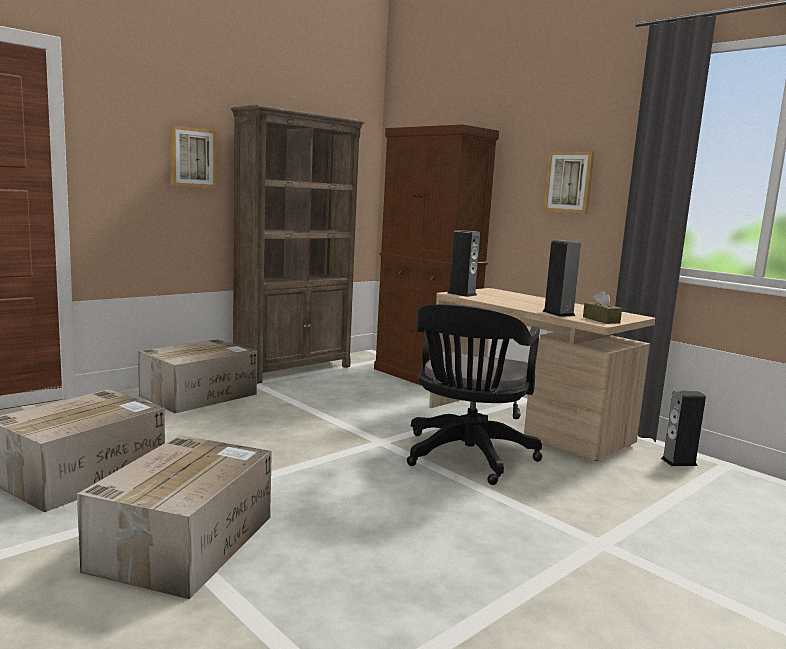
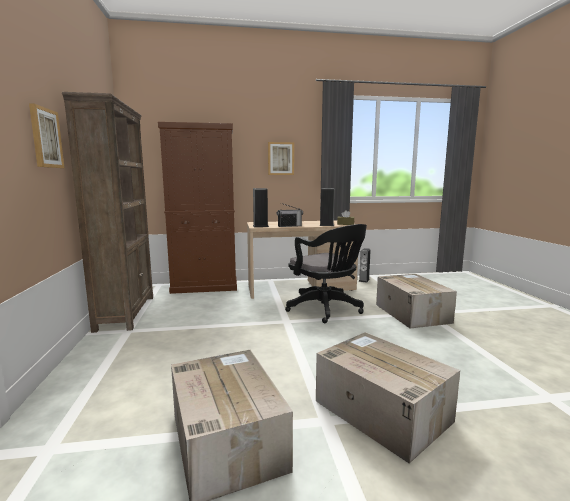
camera: 55 degrees left, 0 degrees up
(200, 394) = (118, 354): cardboard box -> cardboard box (411, 313)
(496, 302) = (289, 226): none -> radio

